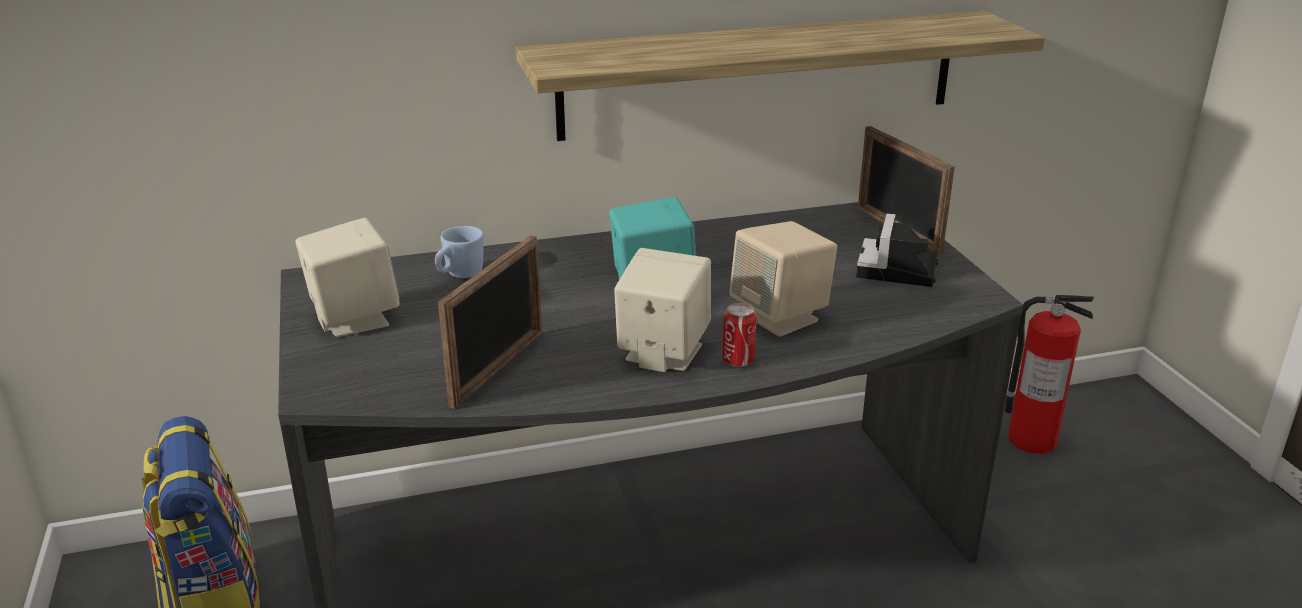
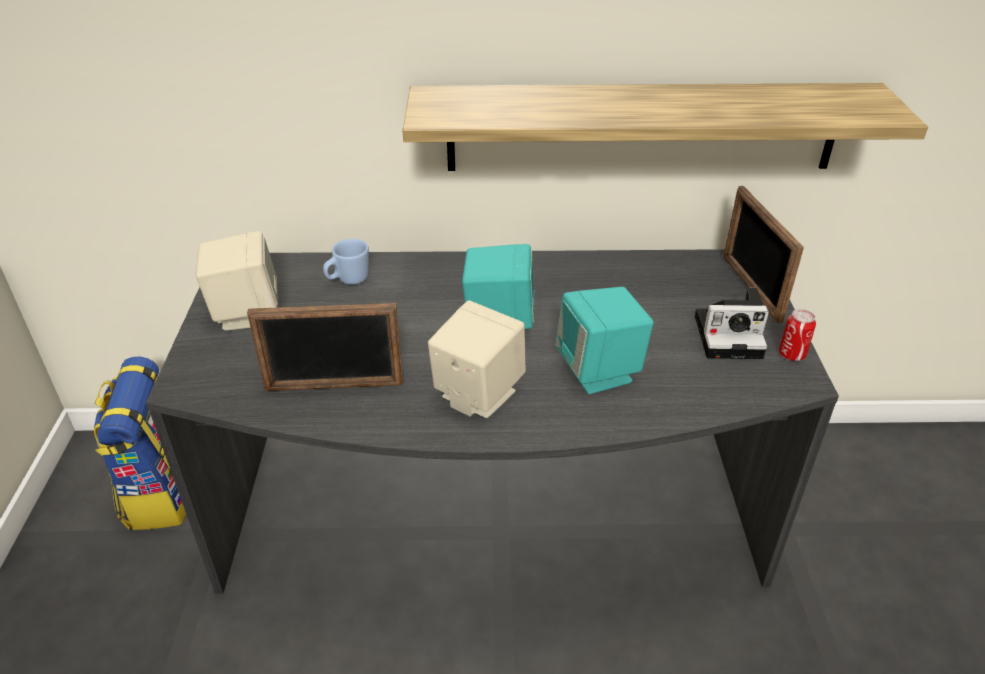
camera: 15 degrees right, 10 degrees up
(498, 368) = (334, 386): picture frame -> picture frame turned 45 degrees clockwise
(738, 360) = (540, 415): can -> can (792, 354)
(780, 317) = (599, 371): beige speaker -> turquoise speaker
(897, 271) = (731, 336): camera -> camera turned 120 degrees counterclockwise
(1030, 439) = (864, 472): fire extinguisher -> none

